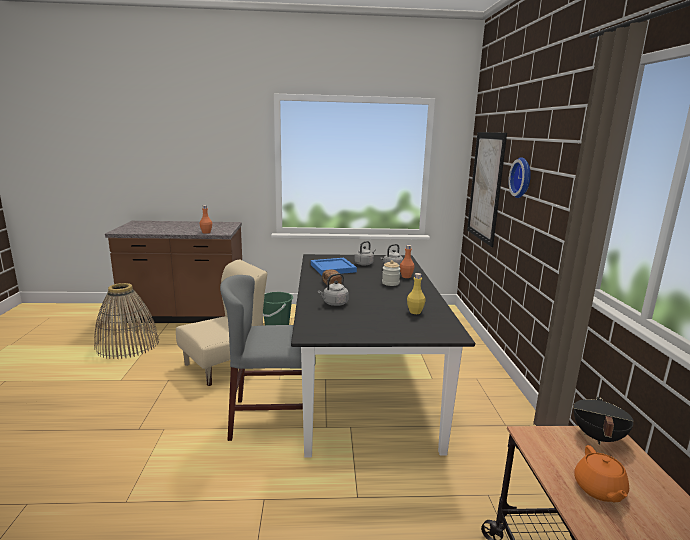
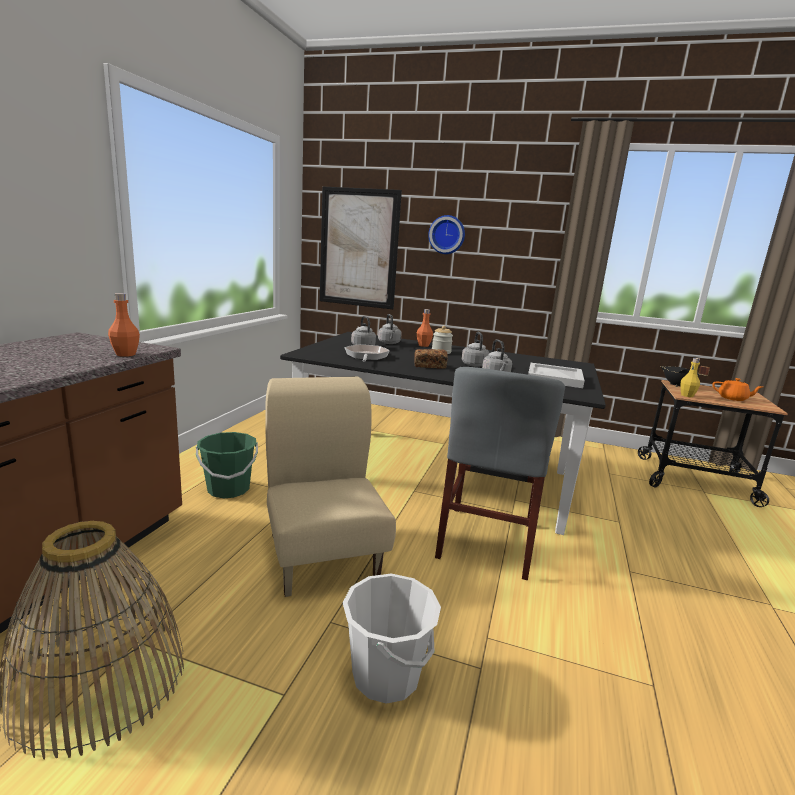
camera: 70 degrees left, 0 degrees up
(132, 401) = (386, 675): none -> white bucket
(332, 268) = (366, 356): blue tray -> frying pan
(361, 323) = (555, 378): none -> white tray
(362, 295) = (474, 364): none -> grey kettle
(415, 312) = (527, 361): yellow bottle -> yellow bottle (687, 395)

